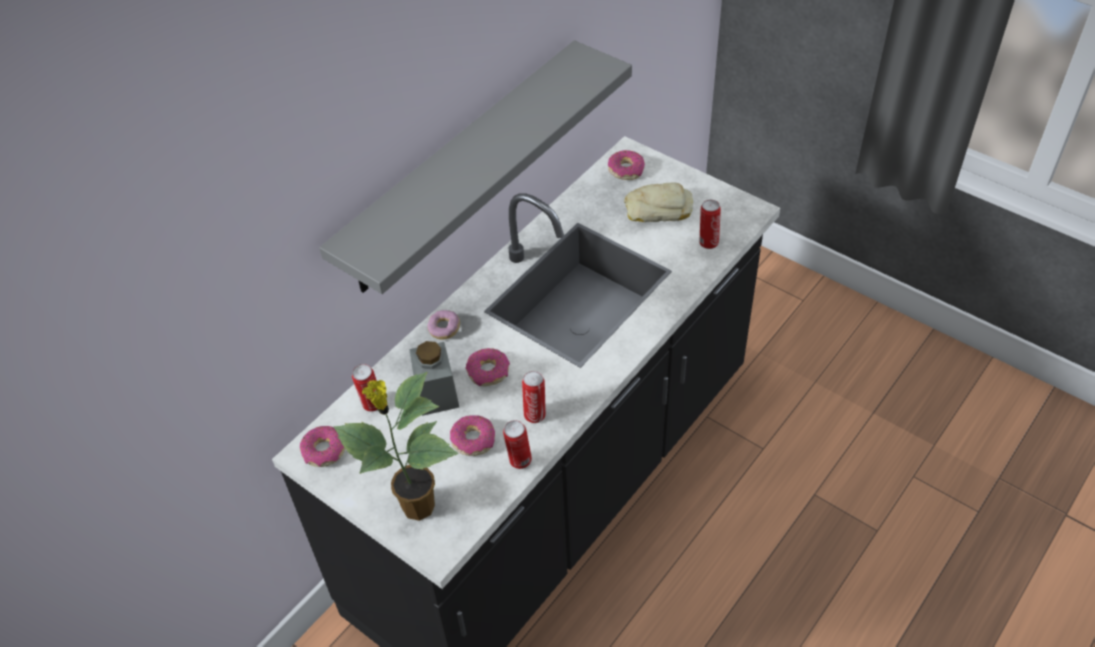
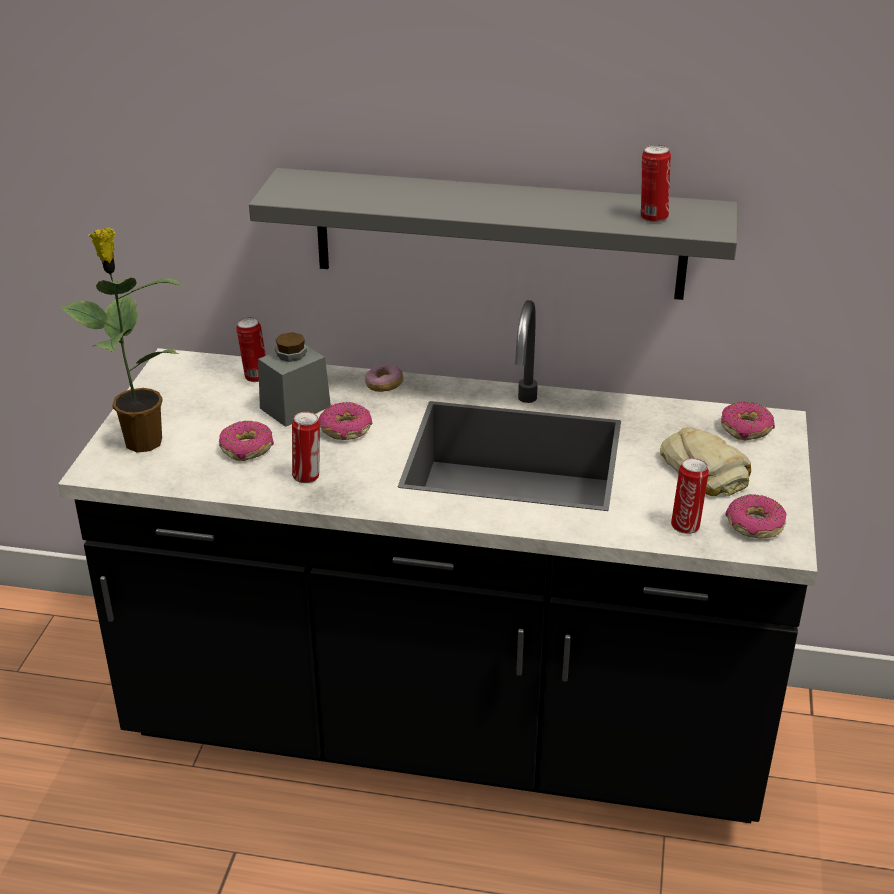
camera: 60 degrees right, 15 degrees down
(324, 451) = (181, 370): donut -> donut (754, 525)
(519, 461) = (236, 485): can -> can (652, 217)

